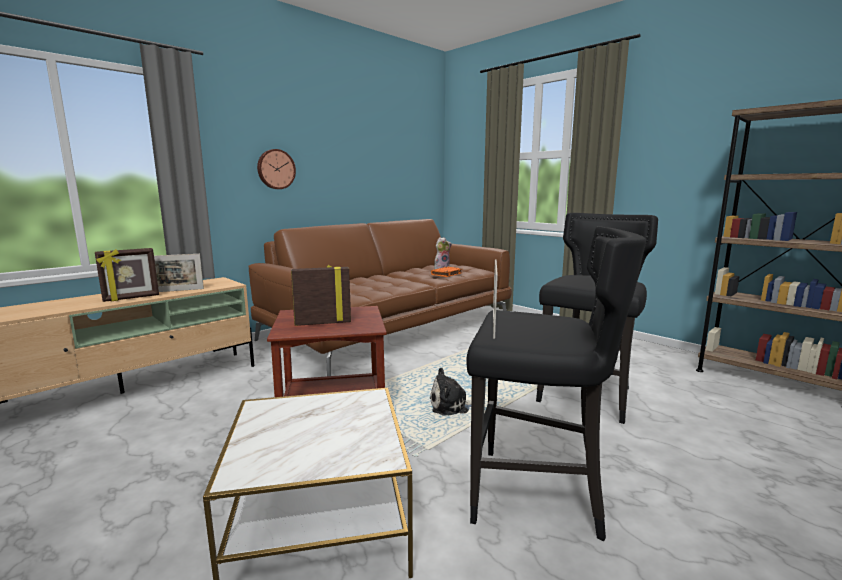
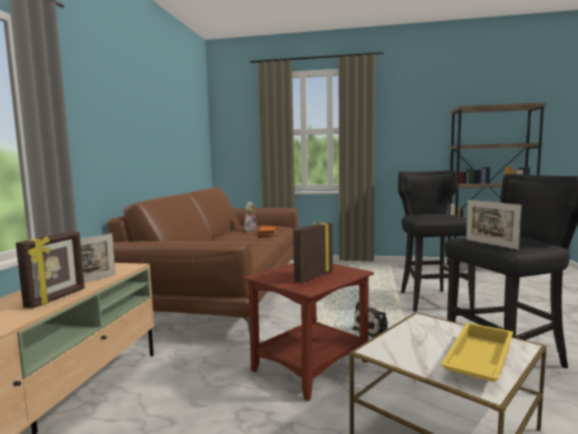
camera: 35 degrees left, 5 degrees down
(275, 169) = (111, 139): wall clock -> none
(305, 450) = (477, 360): none -> yellow tray

